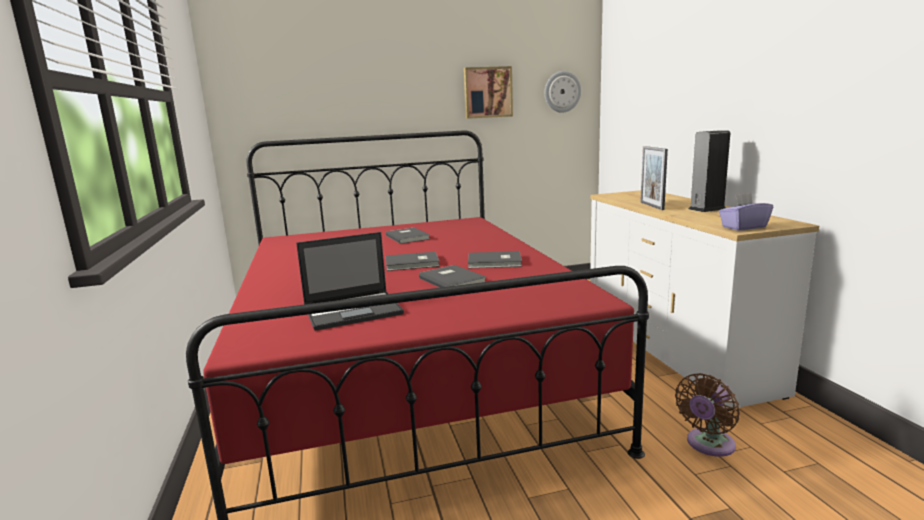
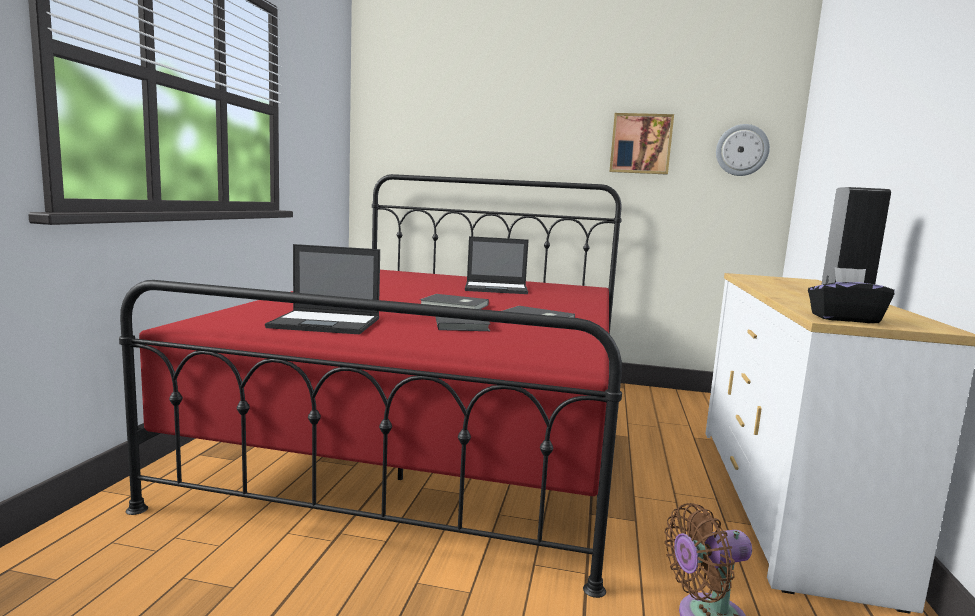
camera: 25 degrees right, 5 degrees down
(408, 237) = (497, 288): grey book -> laptop
(651, 206) = (773, 288): picture frame -> none
(743, 227) = (844, 319): purple tissue box -> black tissue box

